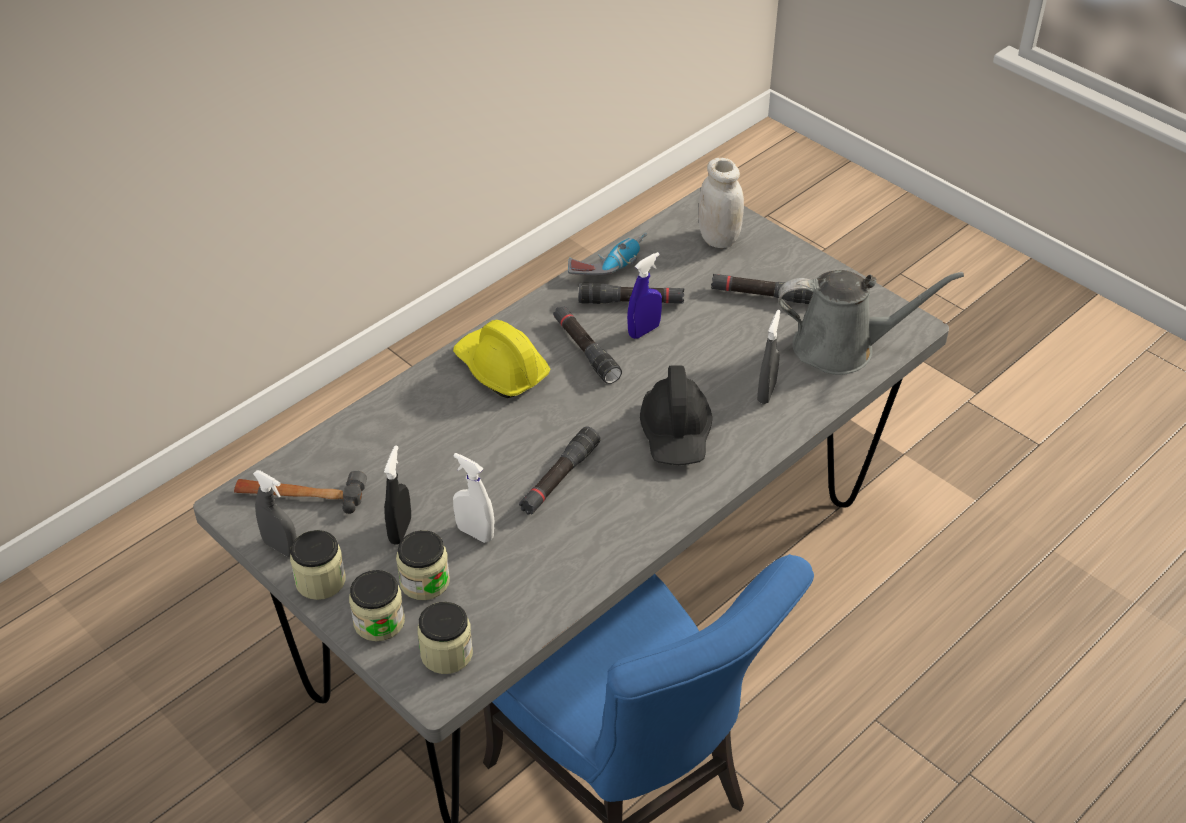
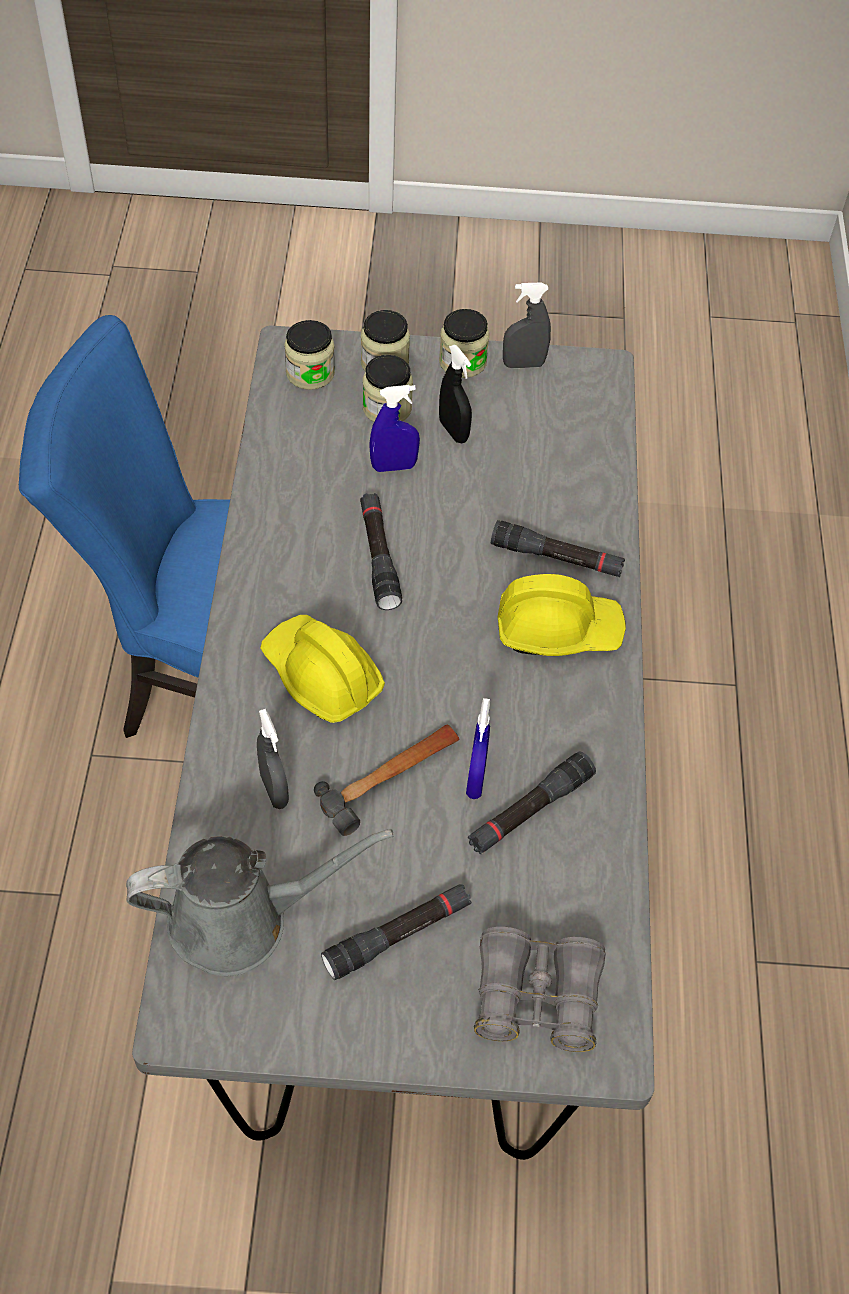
camera: 135 degrees right, 10 degrees up
(300, 495) = (565, 407): hammer -> hammer (391, 778)
(475, 533) = (393, 466): white spray bottle -> blue spray bottle
(585, 350) = (505, 710): black flashlight -> black flashlight (556, 558)
(609, 263) = (613, 850): power drill -> none
(676, 433) = (321, 676): black hard hat -> yellow hard hat
(718, 238) = (536, 997): white jar -> grey binoculars
(842, 347) = (240, 920): grey watering can -> grey watering can turned 150 degrees counterclockwise

